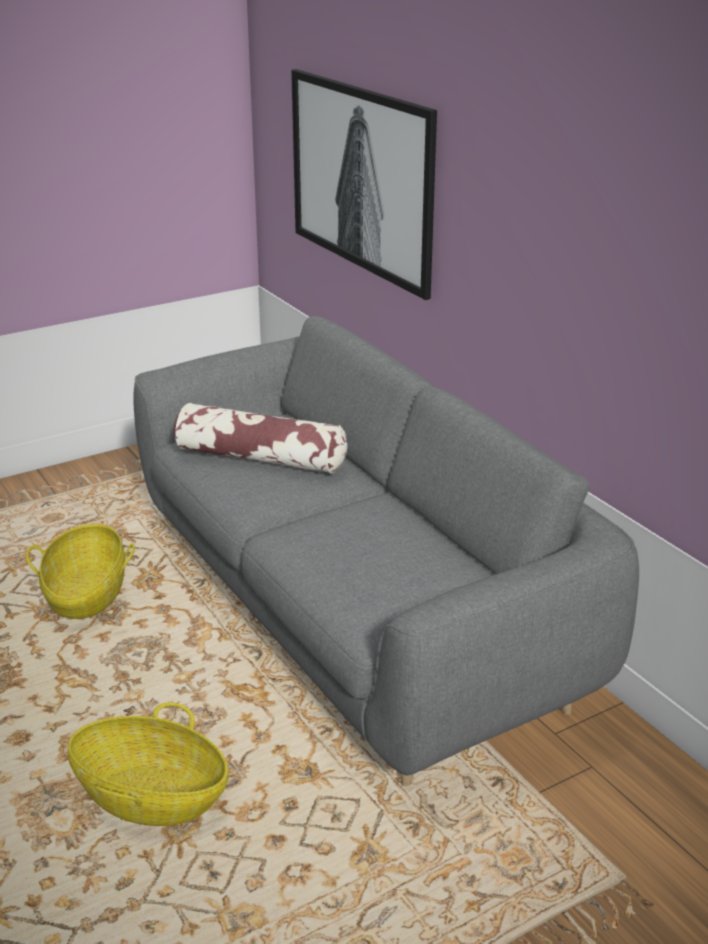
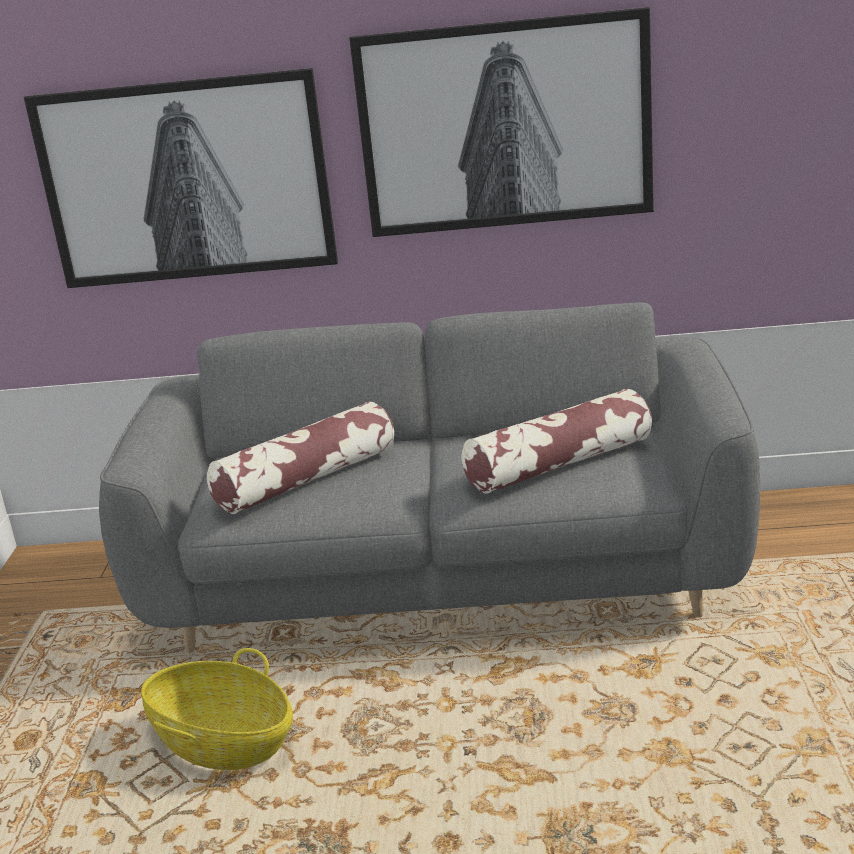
camera: 55 degrees left, 5 degrees down
(151, 797) = (614, 764): basket -> none
(370, 564) = (559, 464): none -> pillow
(551, 228) = (505, 125): none -> picture

